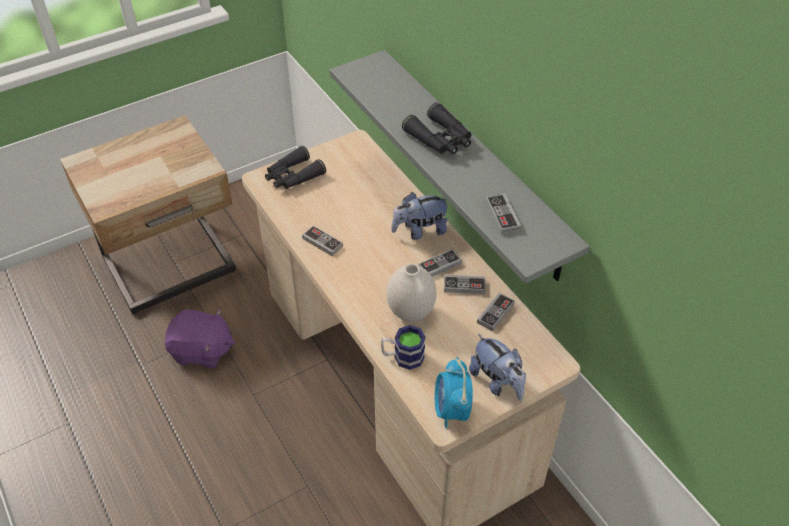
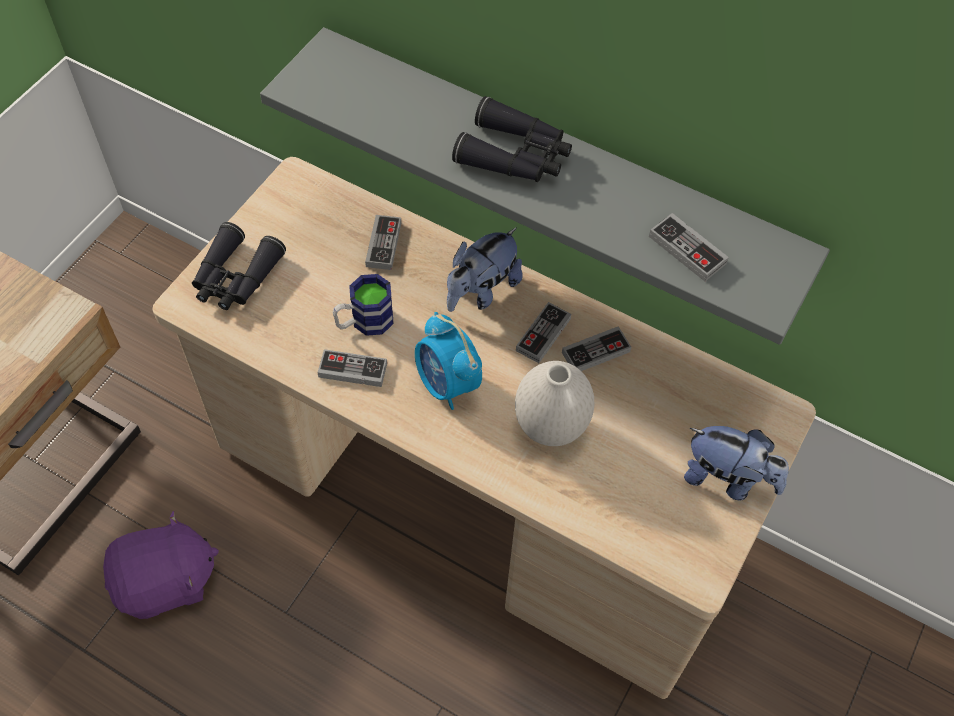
camera: 30 degrees left, 10 degrees up
(402, 357) = (582, 502): mug -> mug (364, 322)
(451, 410) = (697, 551): alarm clock -> alarm clock (447, 384)
(495, 313) = (662, 376): game controller -> game controller (383, 244)

